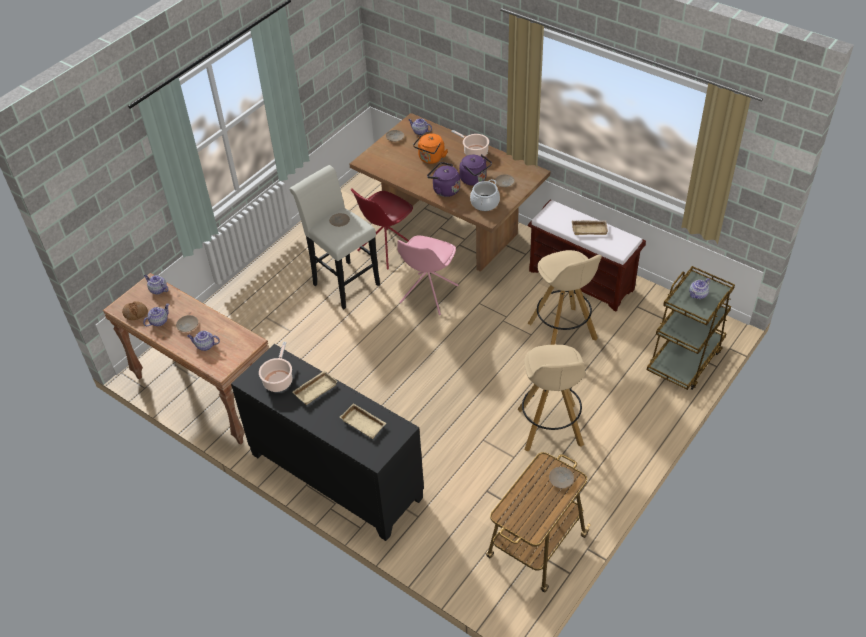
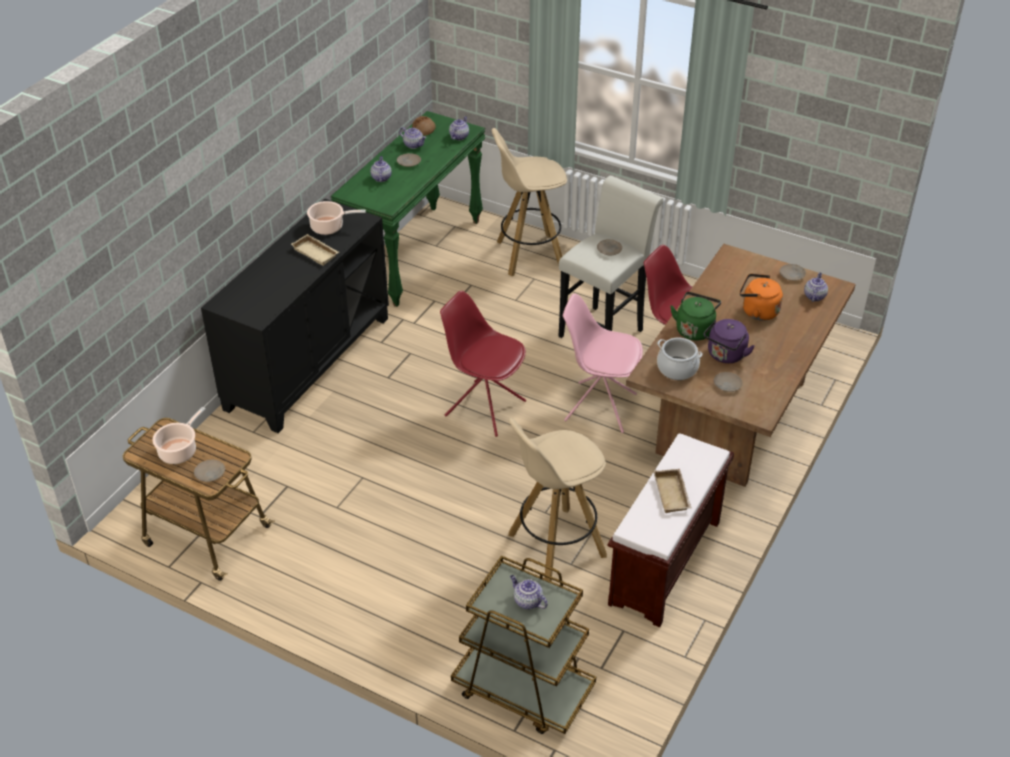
camera: 80 degrees right, 5 degrees down
(204, 394) = (415, 254): brown console table -> green console table
(364, 423) = (268, 291): beige tray -> none
(416, 360) = (484, 407): none -> red chair
(444, 190) = (695, 329): purple kettle -> green kettle
(474, 152) = (787, 351): cooking pot -> cooking pot (179, 451)
(550, 428) = (383, 539): beige stool -> beige stool (528, 255)

